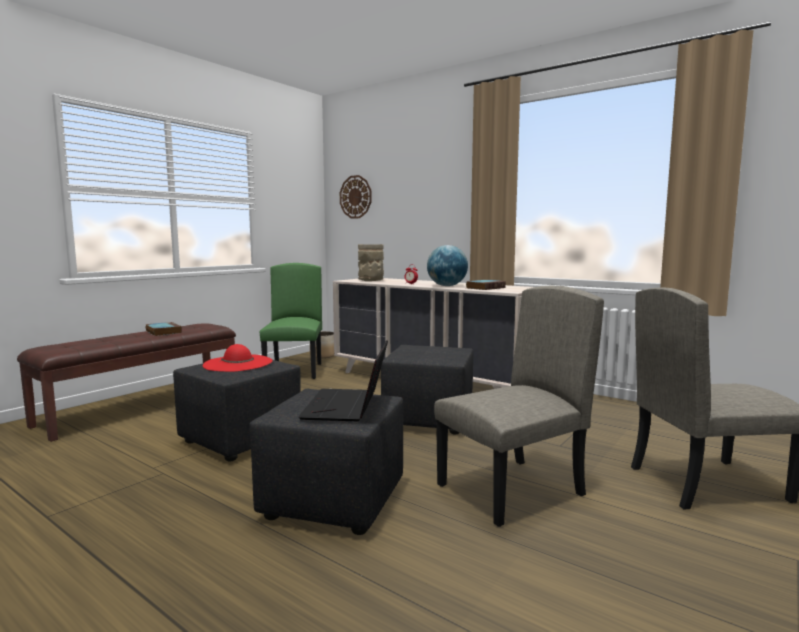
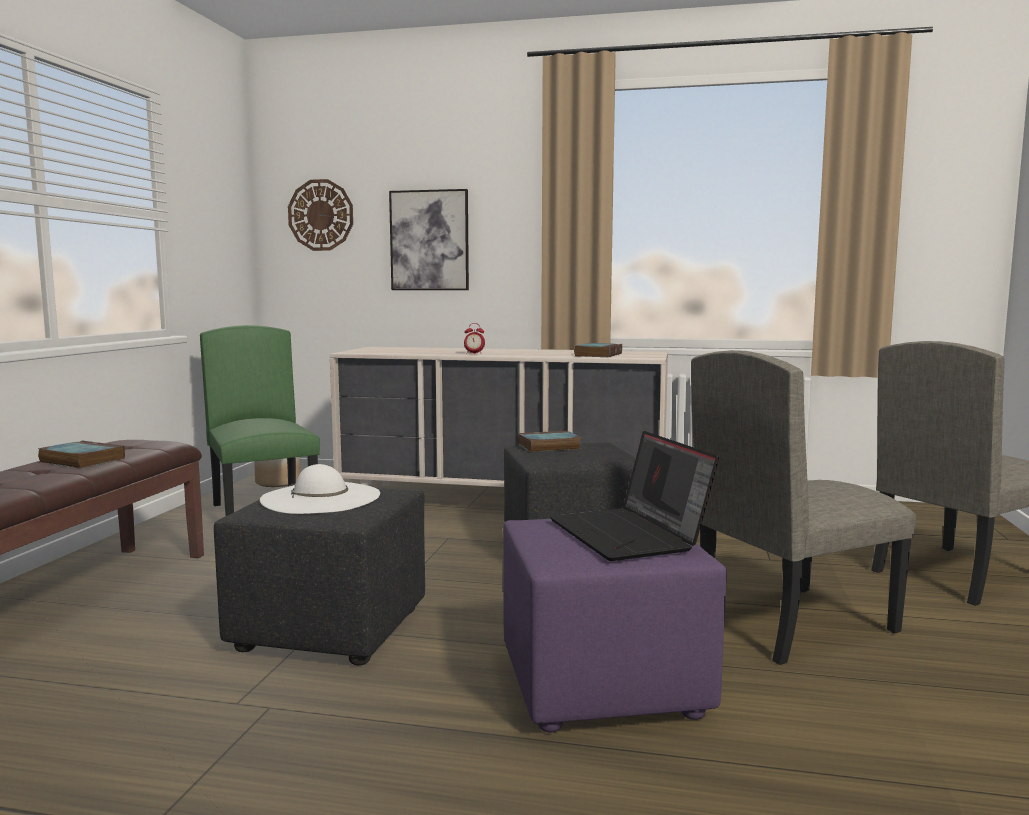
camera: 25 degrees left, 0 degrees up
(238, 363) = (321, 498): red hat -> white hat
(334, 502) = (605, 686): black ottoman -> purple ottoman
(370, 280) = (392, 351): beige vase -> none
(411, 211) = (429, 240): none -> picture
(421, 347) = (548, 446): none -> book
(447, 286) = (536, 354): globe -> none
(511, 490) = (791, 622): beige chair -> beige chair turned 150 degrees counterclockwise

